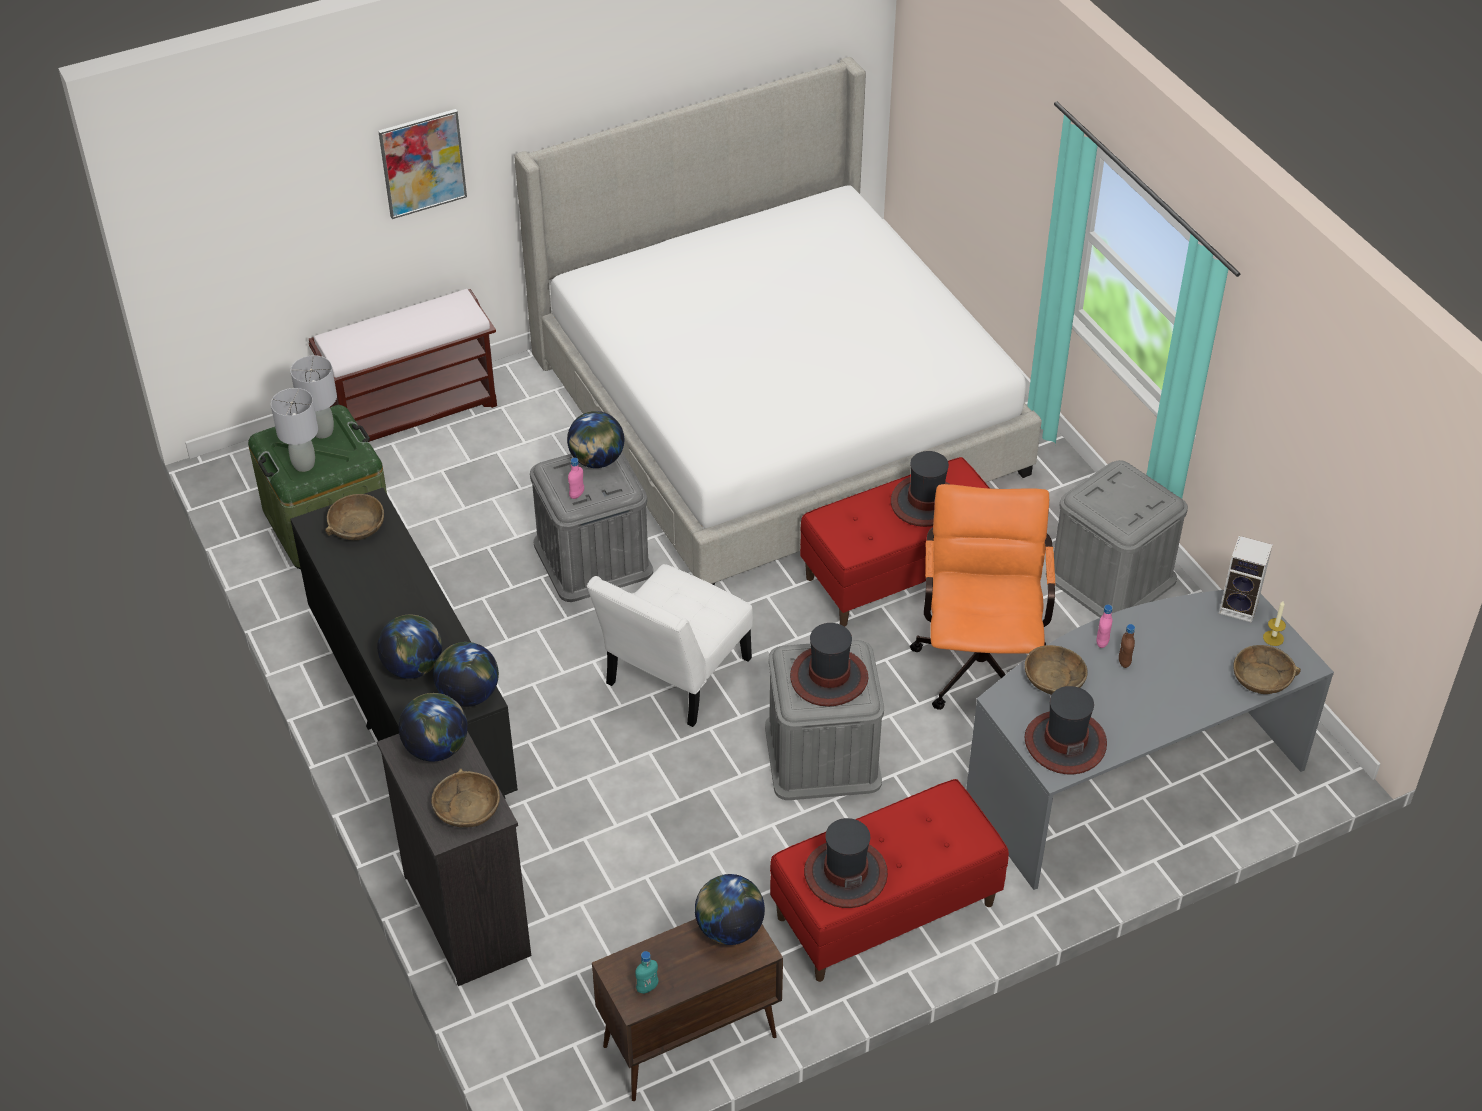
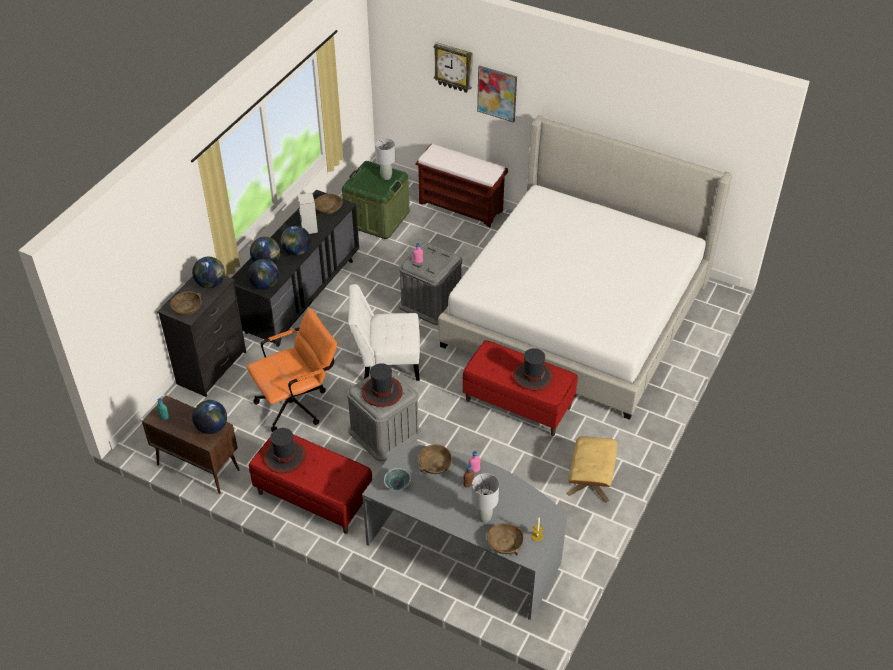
camera: 55 degrees right, 0 degrees up
(304, 465) = (363, 182): grey table lamp -> grey table lamp (484, 517)
(328, 164) = (454, 67): none -> wall clock
(597, 460) = (444, 257): globe -> globe (296, 252)
(979, 658) = (490, 458): orange office chair -> orange office chair (298, 403)
(1064, 742) = (397, 485): hat -> bowl
(1111, 577) = (590, 482): grey storage box -> beige ottoman
(1240, 607) = (547, 513): speaker -> speaker (310, 229)

